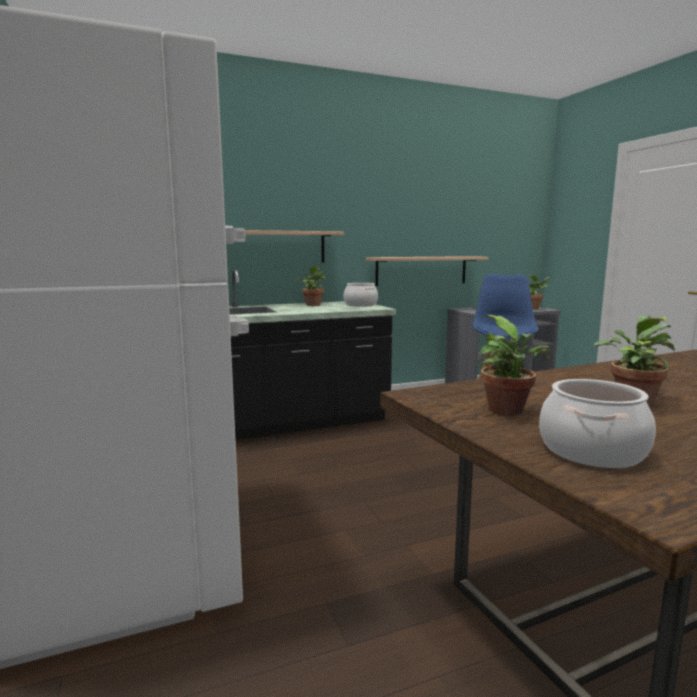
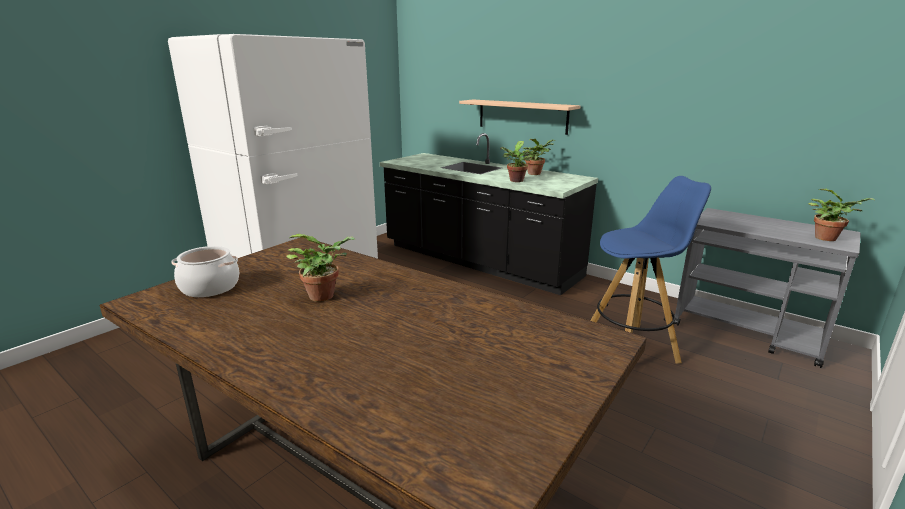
camera: 60 degrees right, 10 degrees up
(360, 305) = (565, 182): cooking pot -> none
(421, 270) = (679, 156): shelf -> none
(509, 412) = (275, 266): potted plant -> potted plant (515, 181)

